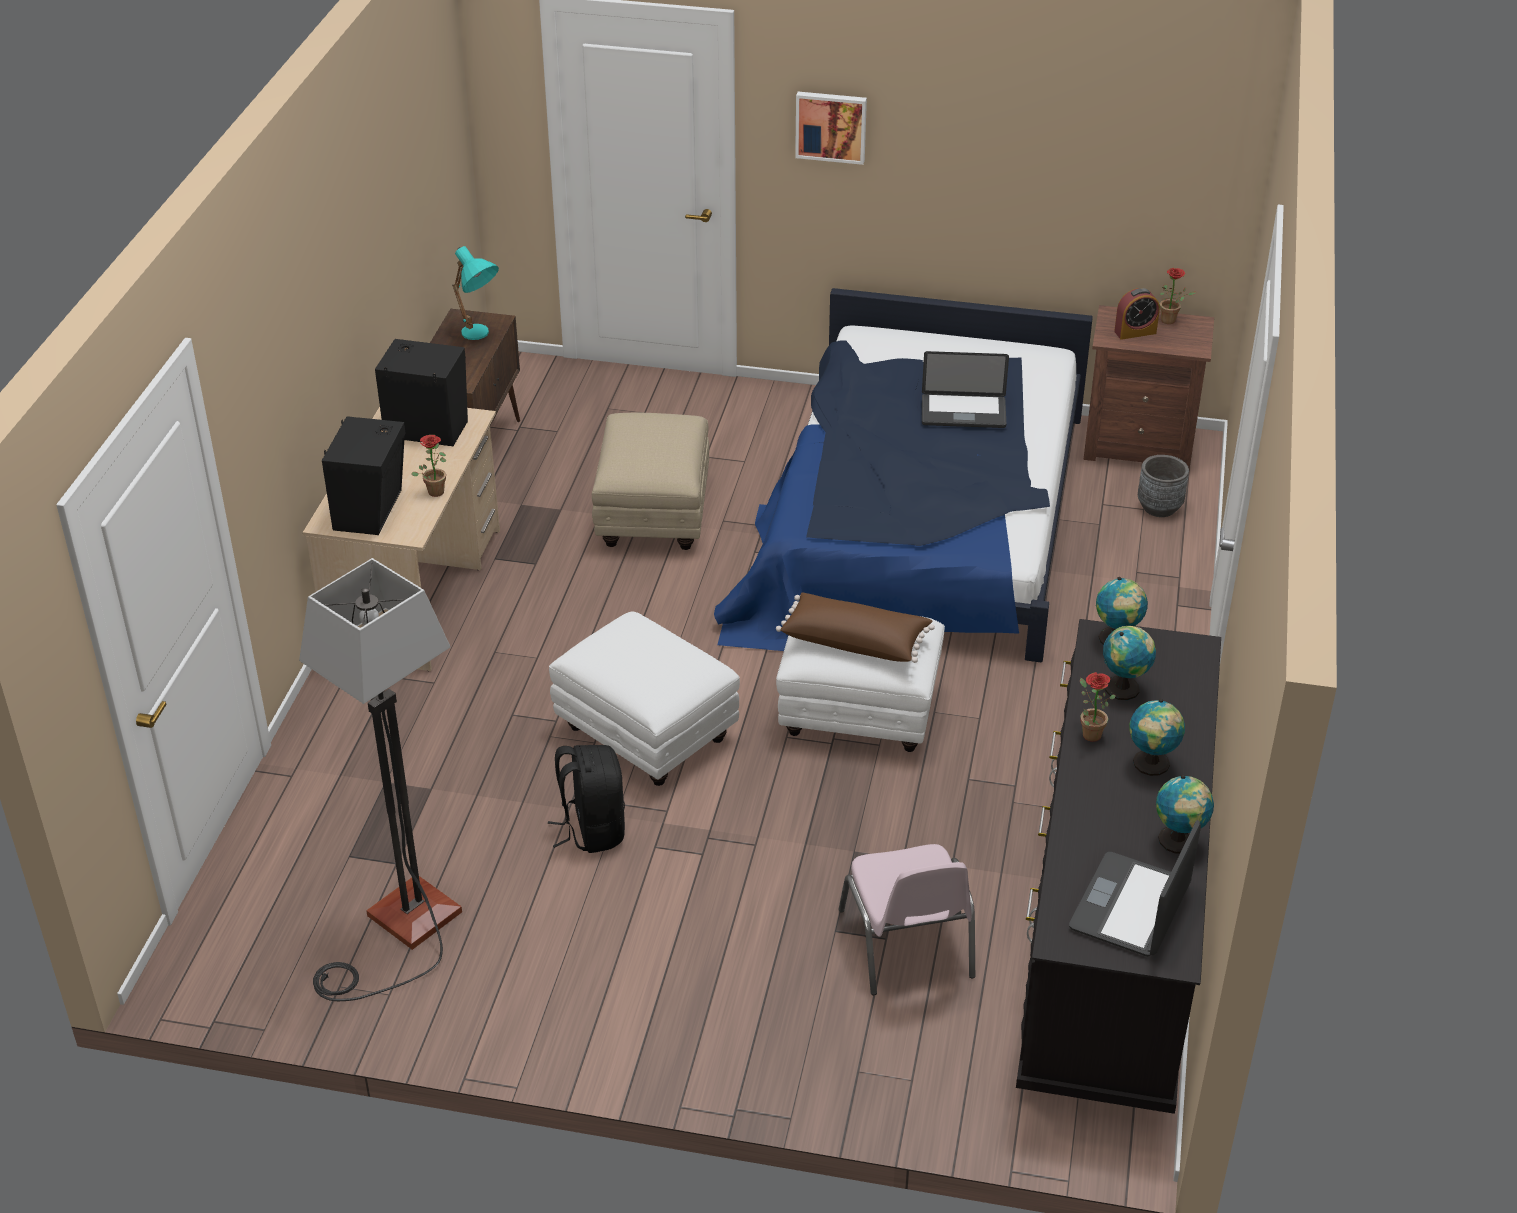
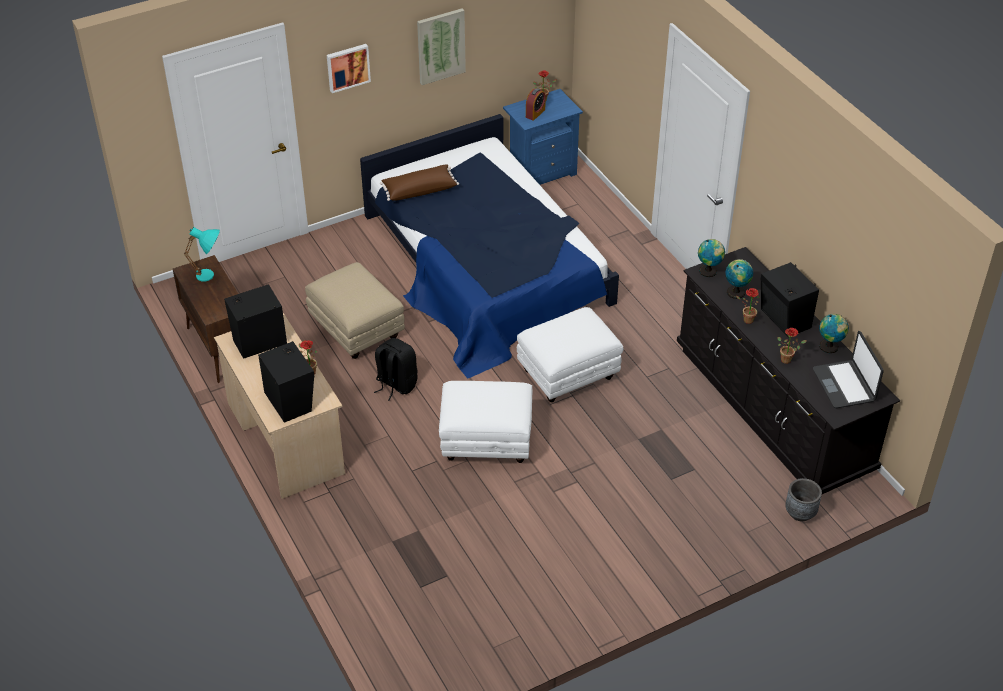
camera: 40 degrees left, 5 degrees up
(401, 931) = (489, 604): floor lamp -> none
(592, 829) = (516, 501): black backpack -> black backpack (395, 384)
(855, 640) = (569, 336): brown pillow -> brown pillow (419, 190)
(907, 945) = (705, 466): pink chair -> none
(963, 412) = (489, 195): laptop -> none
(999, 152) = (440, 46): none -> picture
(1084, 820) = (788, 359): none -> potted plant
(1139, 446) = (541, 172): brown nightstand -> blue nightstand
(1151, 765) = (784, 320): globe -> black speaker
(1159, 508) = (583, 199): grey planter -> grey planter (800, 512)

